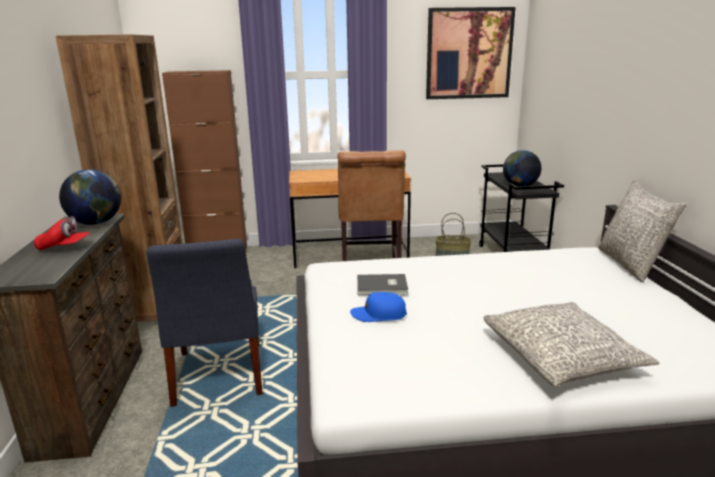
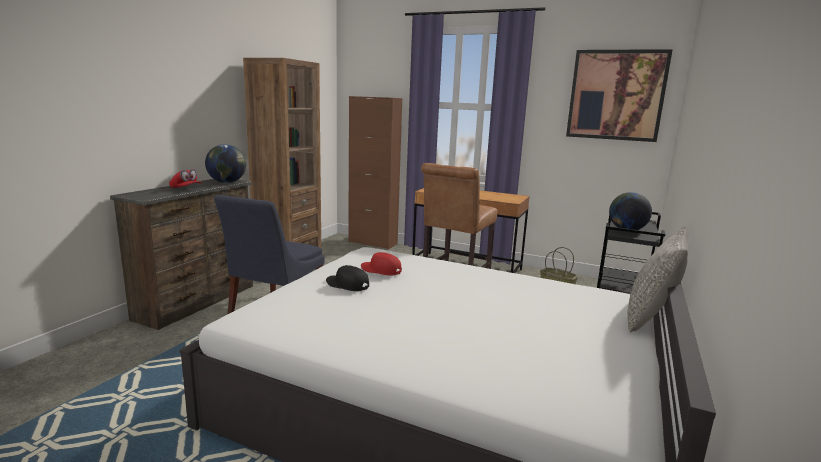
camera: 30 degrees right, 5 degrees down
(378, 314) = (347, 285): blue cap -> black cap
(382, 287) = (381, 270): grey book -> red cap
(561, 357) = (431, 353): grey pillow -> none

